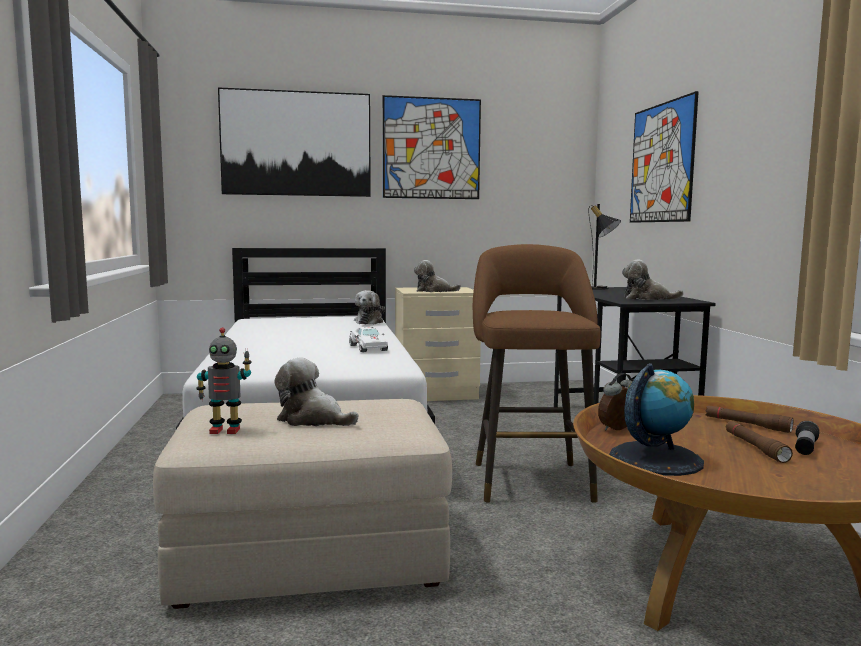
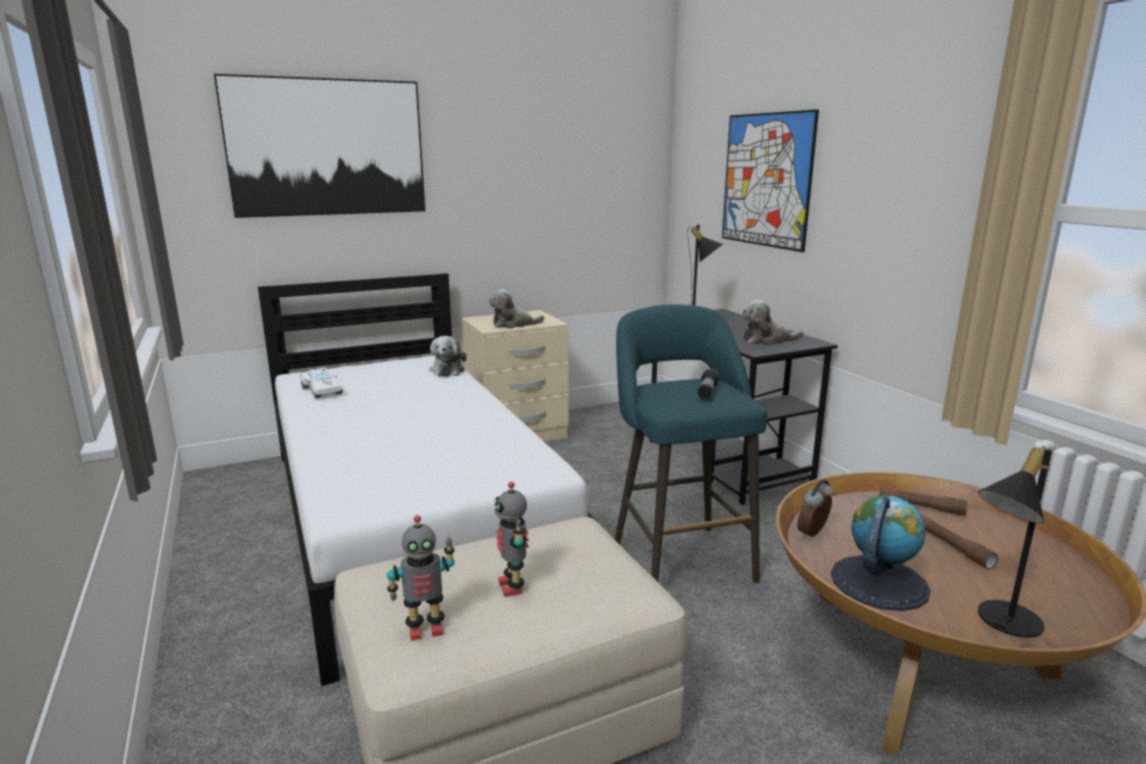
camera: 15 degrees left, 10 degrees up
(313, 420) = (513, 586): plush toy -> toy robot
(368, 348) = (485, 429): white toy car -> white toy car (322, 390)
(431, 148) = (494, 149): picture -> none
(530, 478) = (679, 557): brown stool -> turquoise stool
(760, 490) = (1000, 620): none -> black table lamp
(805, 448) = (991, 540): flashlight -> flashlight (707, 392)

